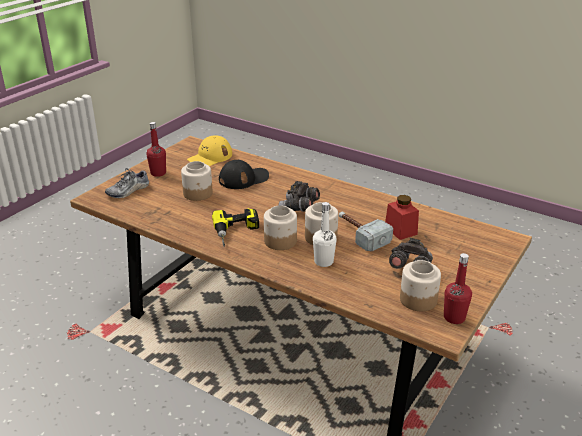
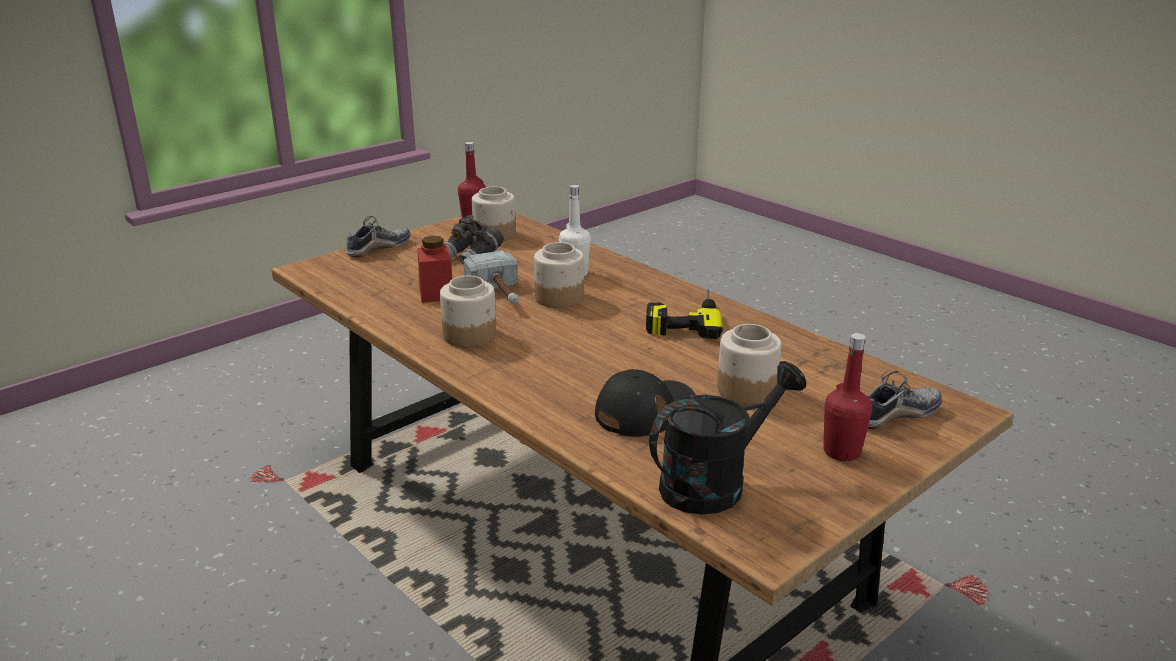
camera: 165 degrees left, 5 degrees down
(210, 157) = (714, 483): yellow cap -> black watering can
(244, 179) = (645, 409): black cap -> black cap turned 150 degrees clockwise
(280, 241) = (622, 300): jar -> jar (470, 335)
(299, 208) = (565, 340): grey binoculars -> none
(488, 267) = (378, 248): none -> shoe

